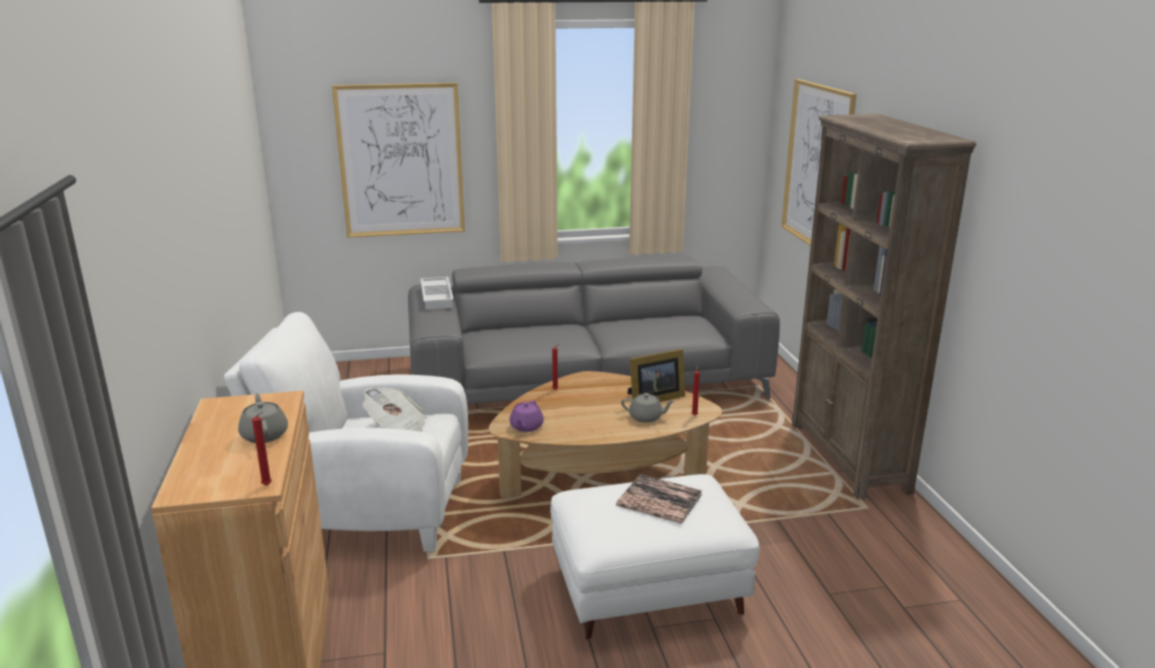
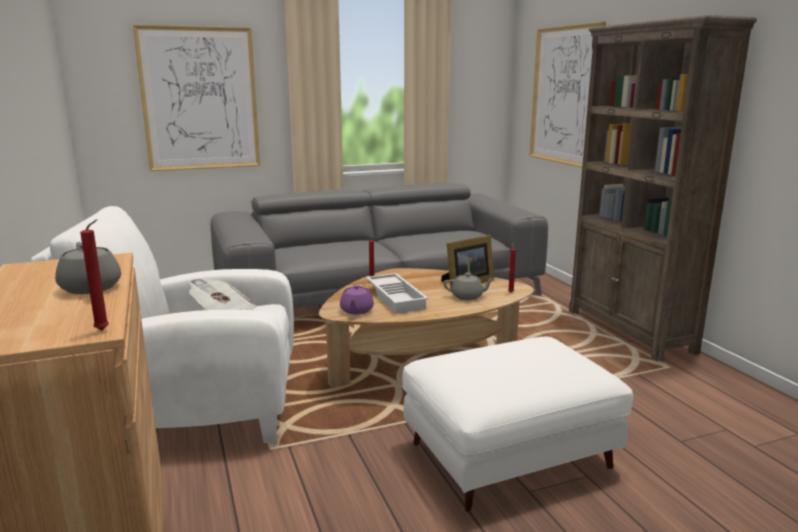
camera: 10 degrees left, 5 degrees down
(438, 297) = (242, 218): white tray -> white tray (397, 297)
(659, 500) = (520, 358): book -> none

